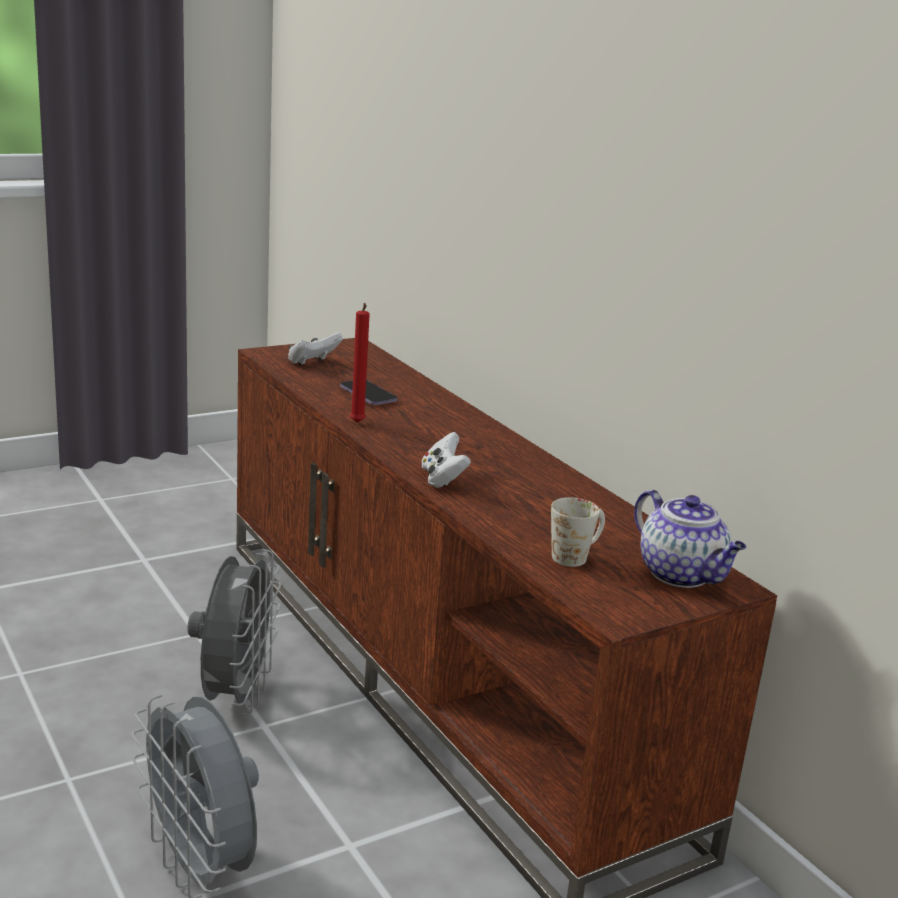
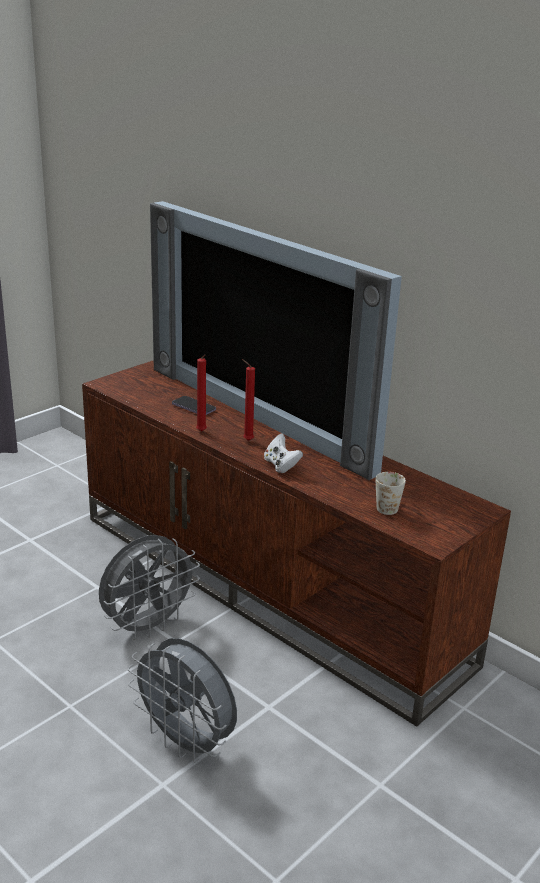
camera: 15 degrees left, 5 degrees up
(236, 697) = (148, 626): grey fan -> grey fan turned 60 degrees clockwise
(312, 363) = (140, 387): white game controller -> none
(414, 442) = (246, 440): none -> red candle
(464, 415) = (264, 413): none -> television
(682, 575) = (454, 507): teapot -> none

